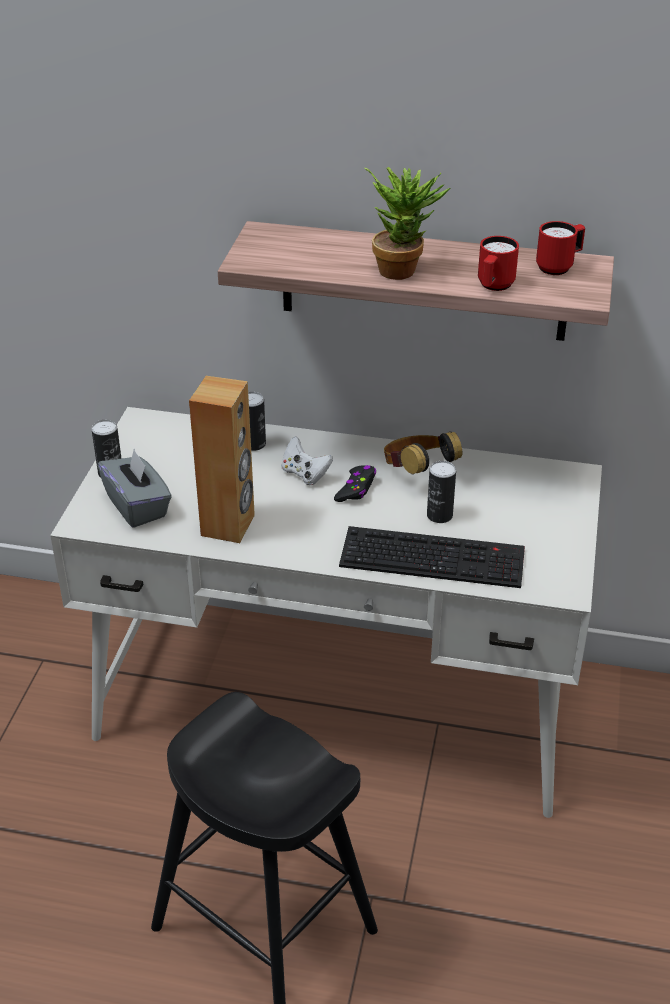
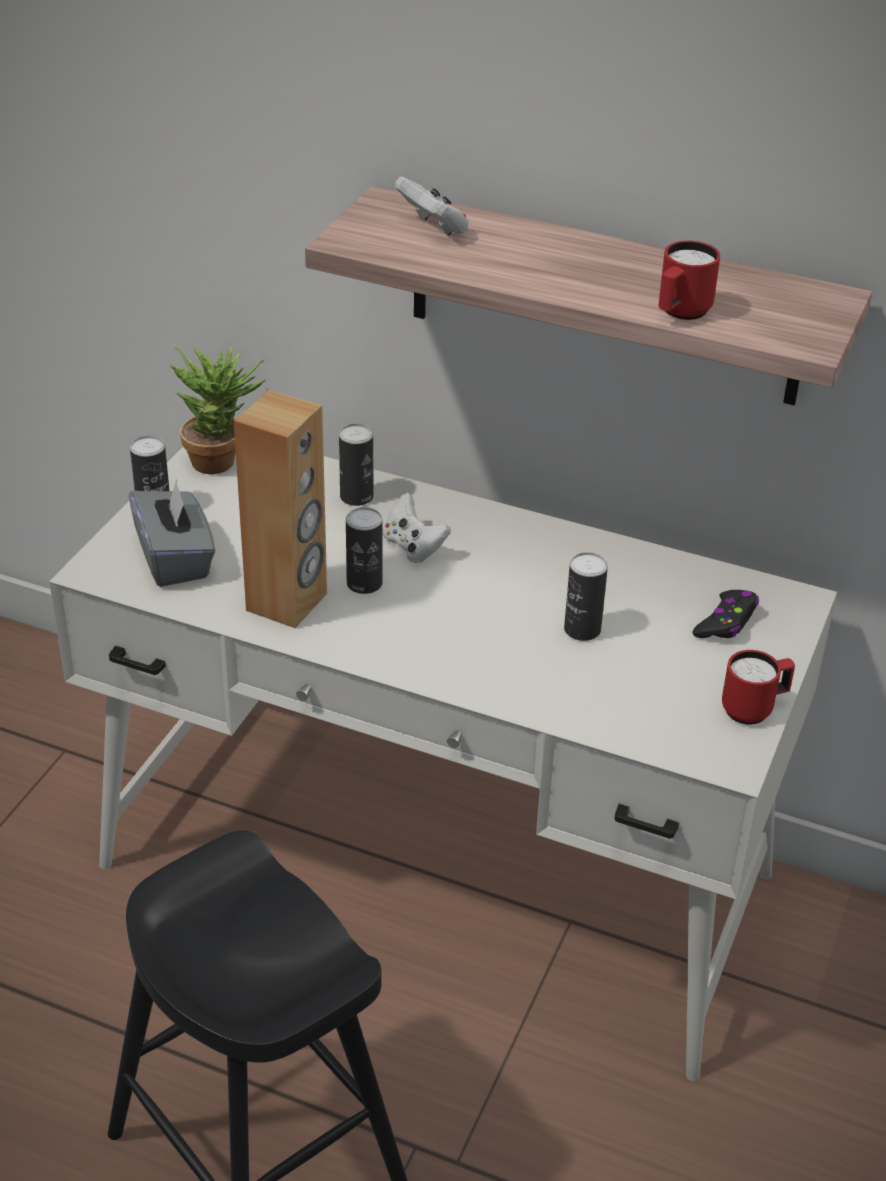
camera: 10 degrees right, 0 degrees up
(278, 504) = (364, 583): none -> can
(303, 246) = (433, 228): none -> white game controller
(356, 489) = (477, 577): black game controller -> black game controller (726, 622)
(403, 269) = (561, 274): potted plant -> potted plant (222, 460)
(417, 473) = (569, 566): headphones -> none
(434, 556) = (557, 686): keyboard -> none
(559, 267) = (785, 296): red mug -> red mug (754, 709)

